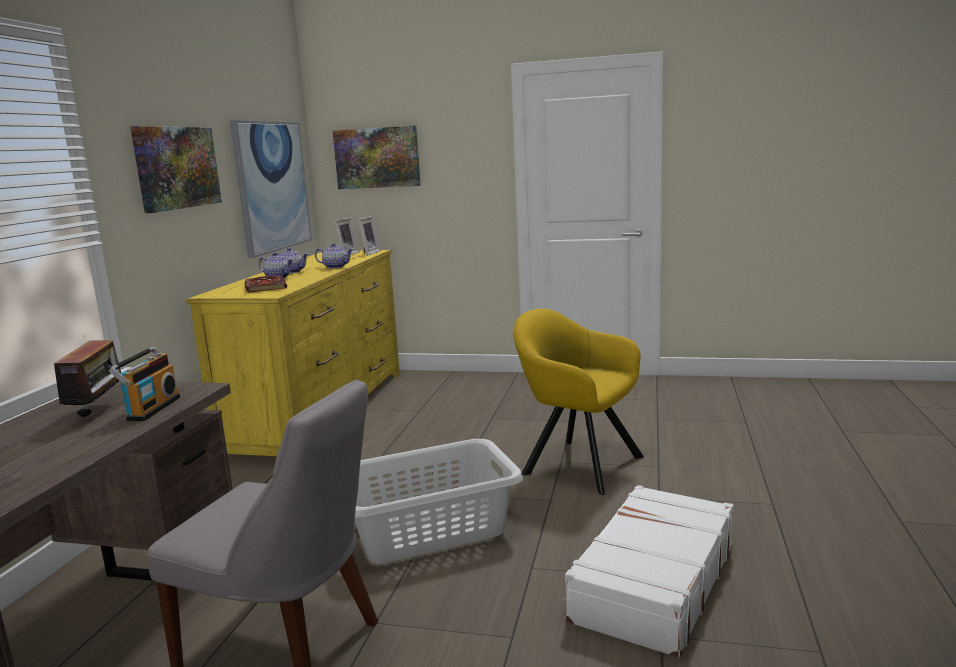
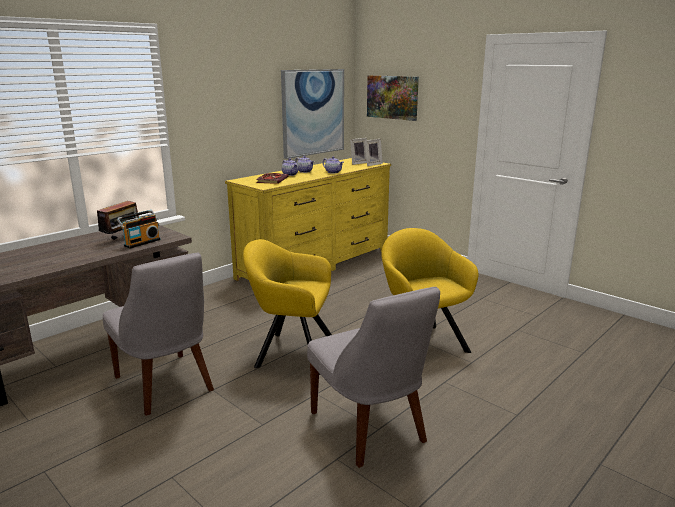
camera: 30 degrees right, 5 degrees up
(177, 167) = (232, 101): picture -> none
(428, 529) = (291, 352): grey laundry basket -> yellow armchair
(652, 583) = (370, 429): white suitcase -> grey chair

